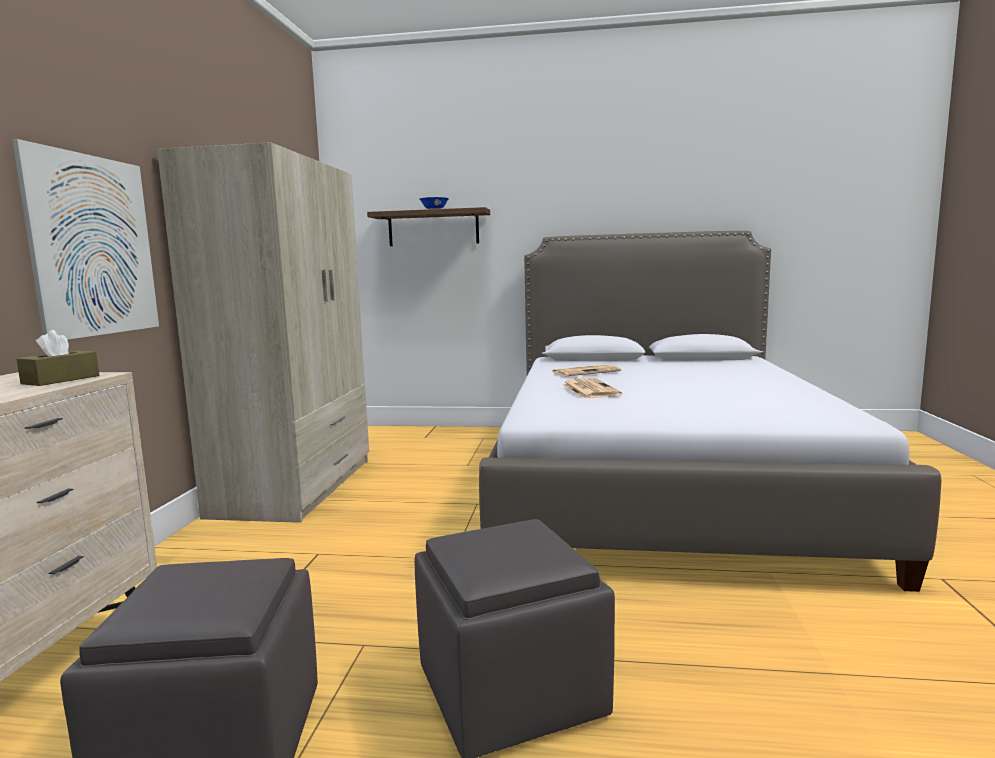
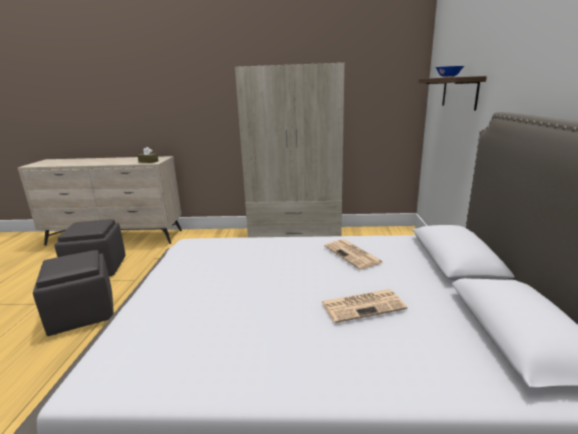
camera: 85 degrees right, 10 degrees up
(93, 246) = (208, 114): picture -> none
(589, 389) = (258, 254): newspaper -> newspaper (363, 305)

